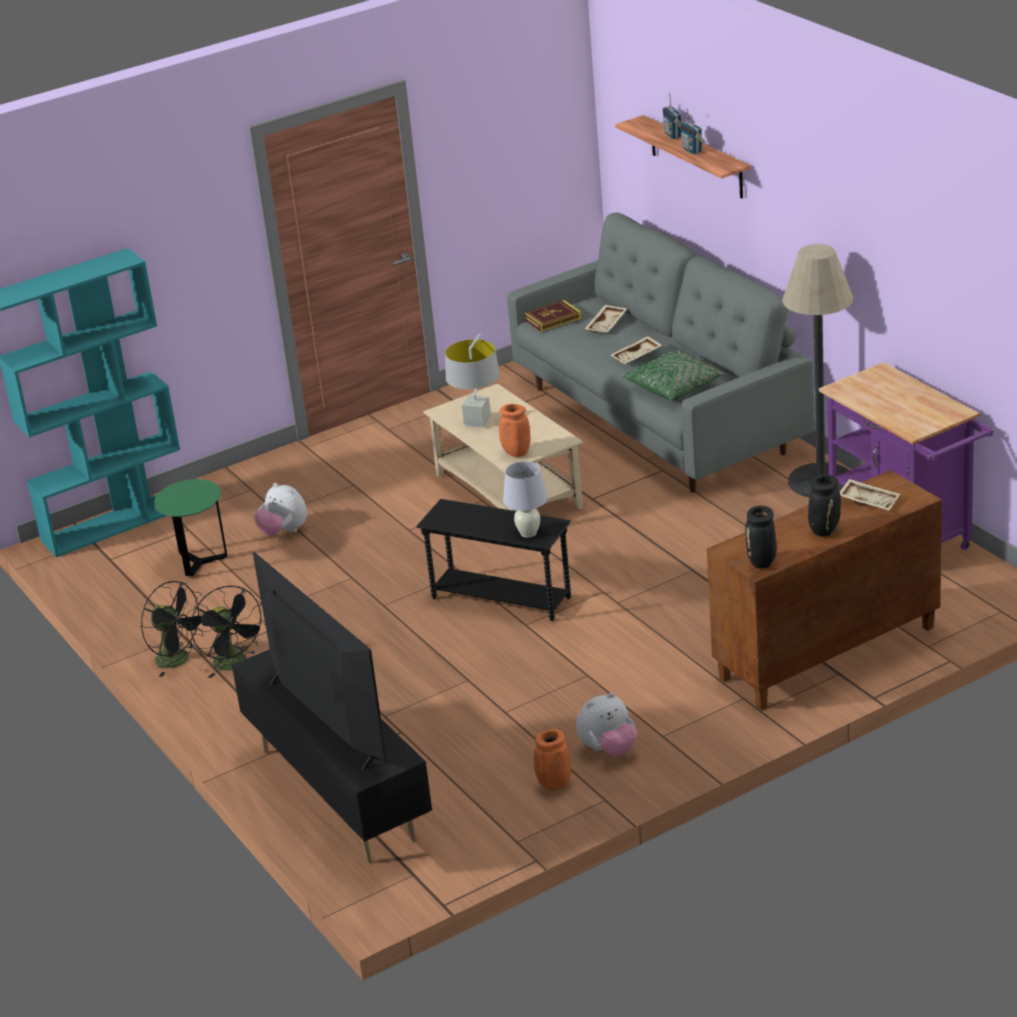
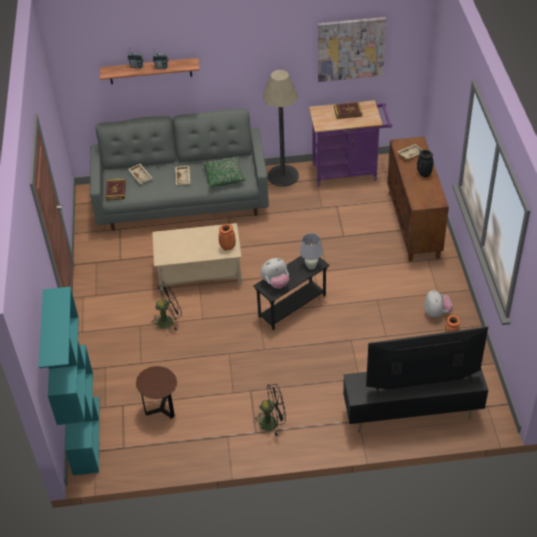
camera: 65 degrees left, 15 degrees up
(179, 660) = (251, 444): black fan -> black fan (168, 320)
(199, 562) = (161, 409): green side table -> brown side table
(284, 532) = (161, 366): plush toy -> plush toy (276, 283)
(477, 422) = (185, 250): grey table lamp -> none
(762, 563) = (436, 199): black vase -> none
(910, 399) = (348, 112): none -> book
(950, 272) = (351, 49): none -> picture

